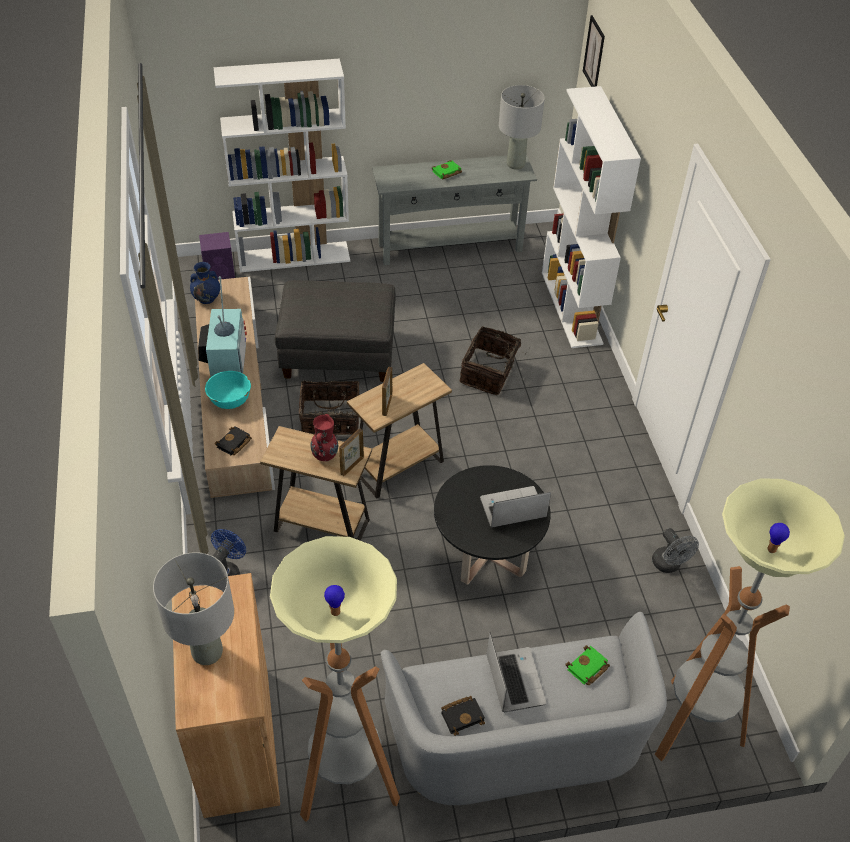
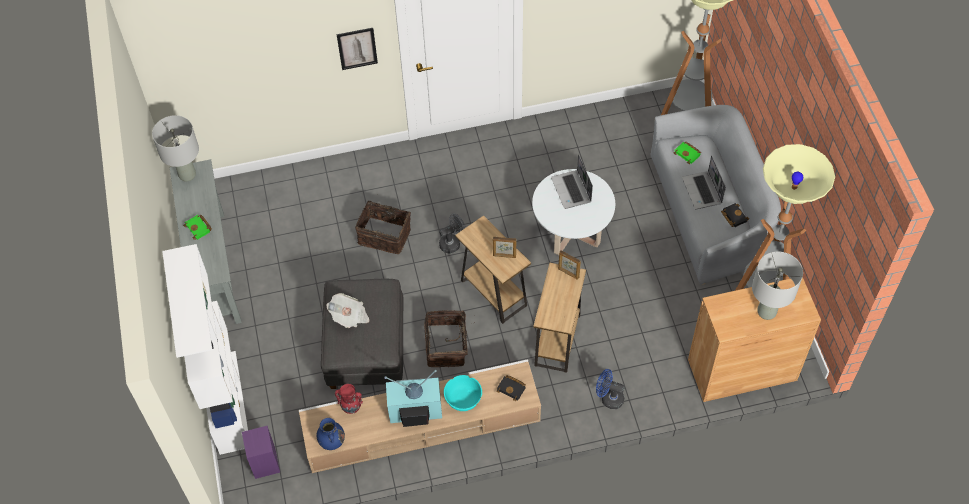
camera: 90 degrees left, 10 degrees up
(325, 456) = (560, 291): red vase -> red vase (351, 407)
(340, 296) = (349, 316): none -> newspaper
(487, 555) = (571, 232): black coffee table -> white coffee table
(514, 679) = (702, 191): laptop -> laptop turned 90 degrees counterclockwise
(572, 308) = (302, 176): white bookcase -> none
(594, 54) = (171, 54): picture -> picture (357, 48)
(669, 565) = (567, 128): grey fan -> grey fan (453, 243)

